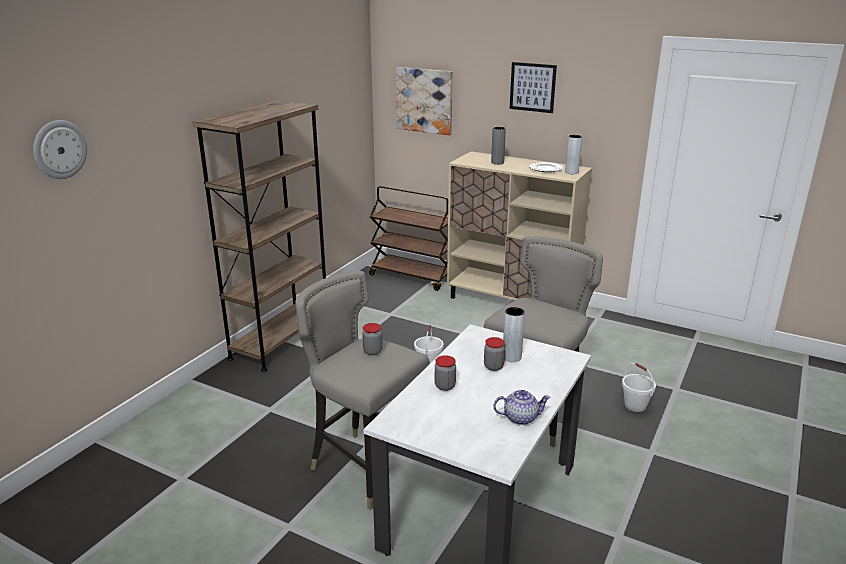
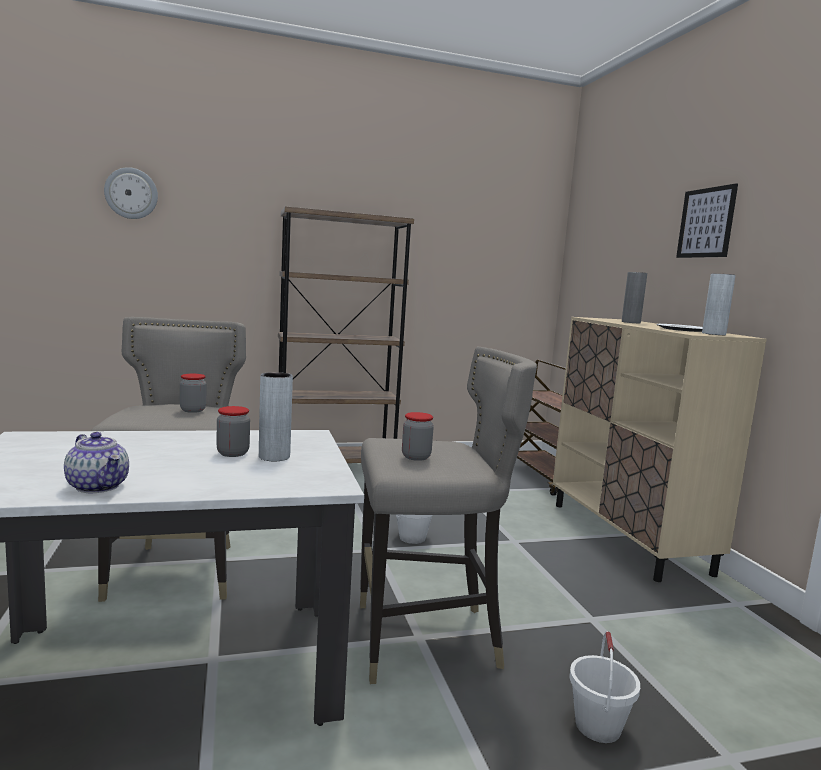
camera: 45 degrees right, 15 degrees down
(425, 100) = (600, 260): picture -> none
(445, 386) = (147, 442): jar -> jar (416, 457)

